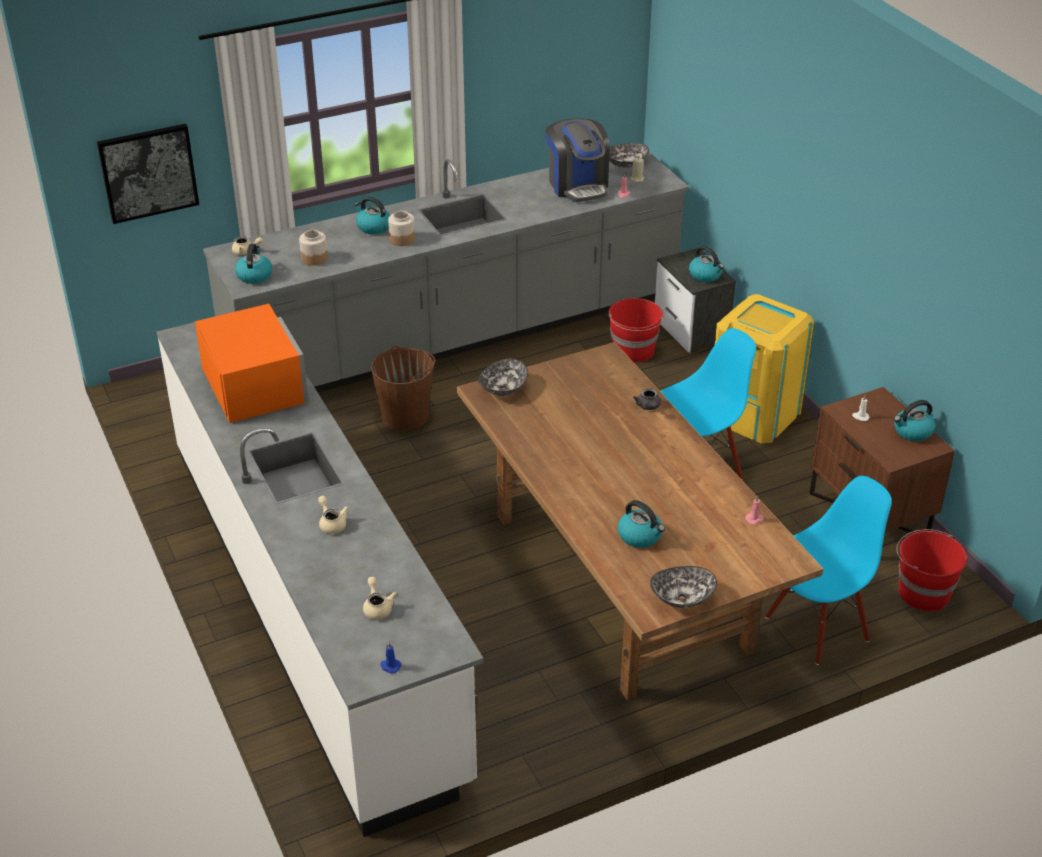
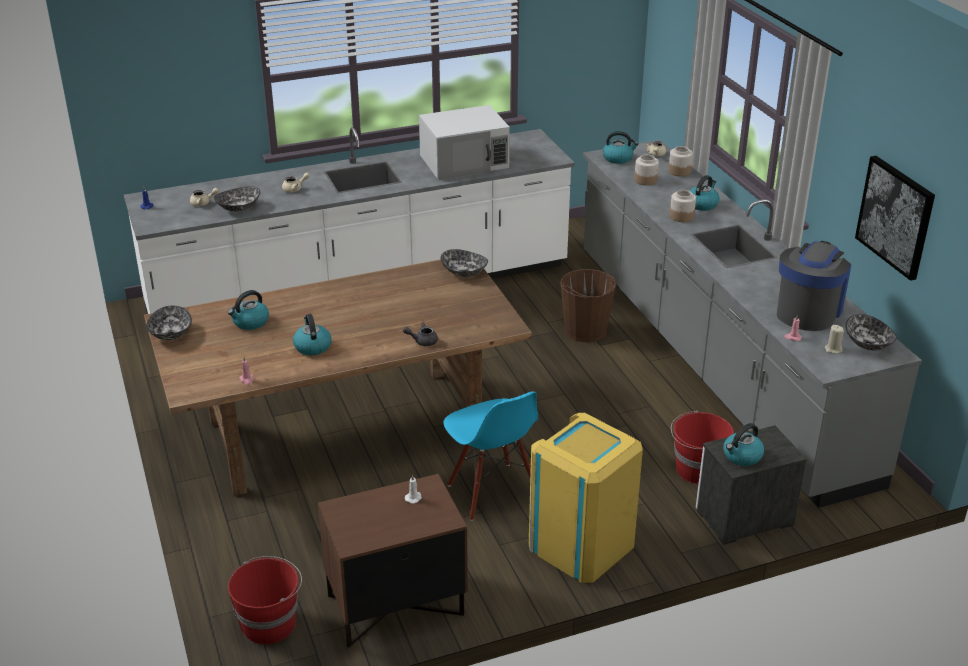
camera: 95 degrees right, 5 degrees down
(148, 172) = (672, 63): picture -> picture (895, 216)
(254, 384) = (465, 161): orange microwave -> white microwave
(292, 238) = (679, 171): none -> jar
(393, 568) = (238, 208): none -> bowl
(578, 185) = (808, 311): coffee machine -> coffee machine turned 135 degrees clockwise
(816, 627) = (250, 538): blue chair -> none
(912, 432) = (379, 531): kettle -> kettle (312, 346)

